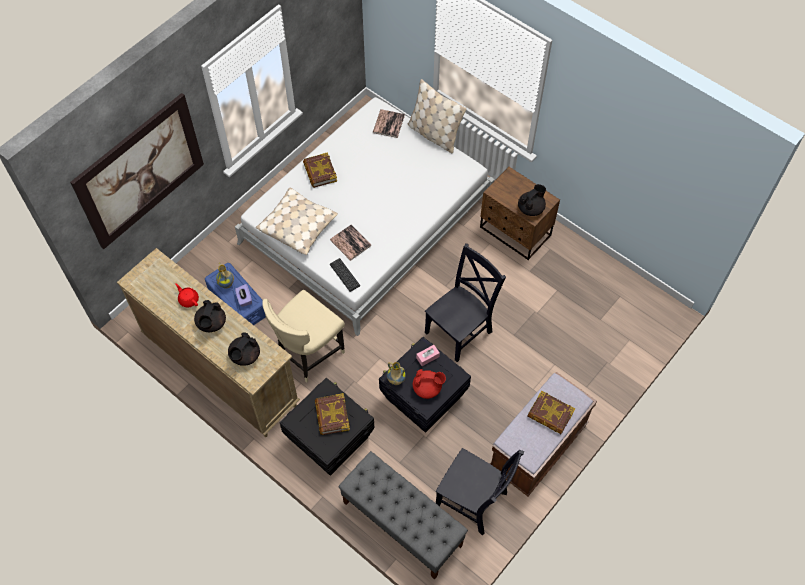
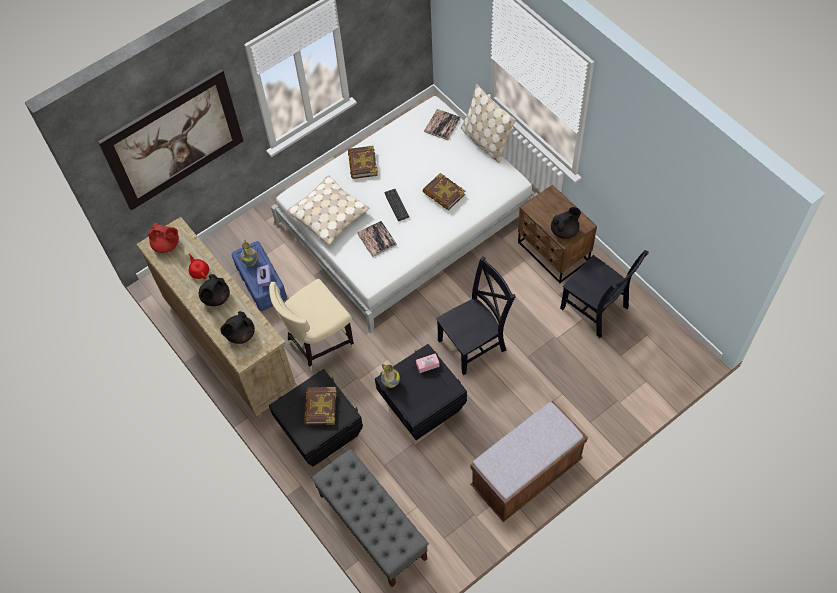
camera: 15 degrees right, 0 degrees up
(344, 275) = (364, 270): keyboard -> keyboard (396, 205)
(427, 388) = (420, 396): red teapot -> red teapot (167, 245)
(473, 502) = (448, 518): black chair -> black chair (596, 310)
(550, 414) = (535, 443): book -> book (443, 194)

